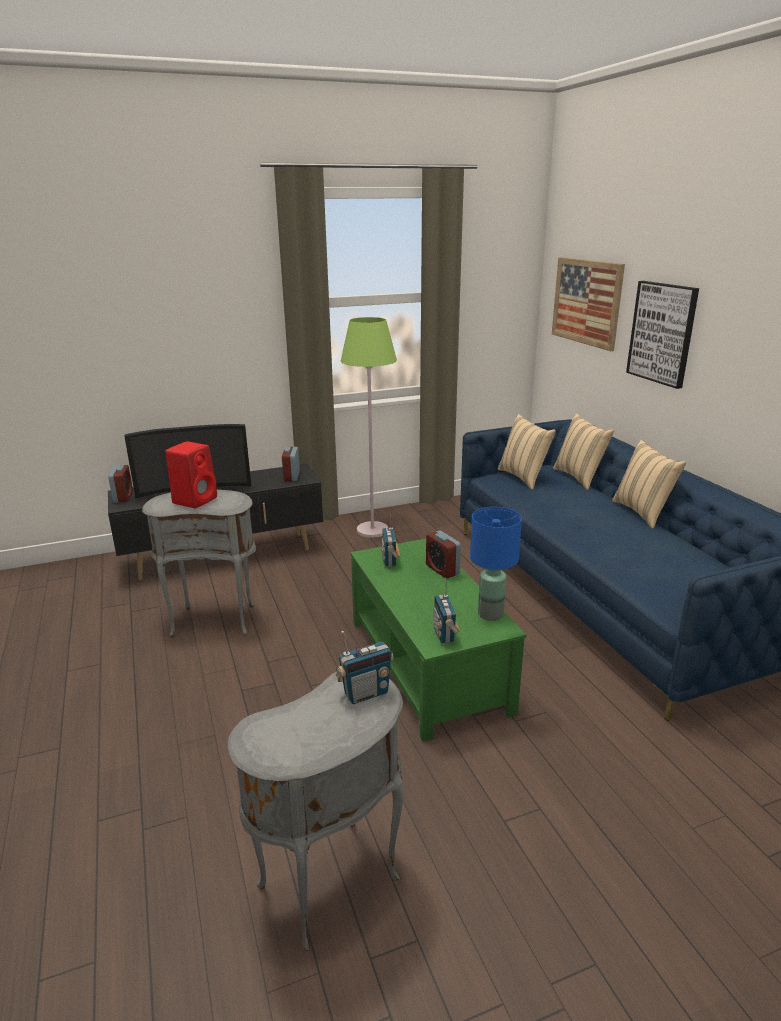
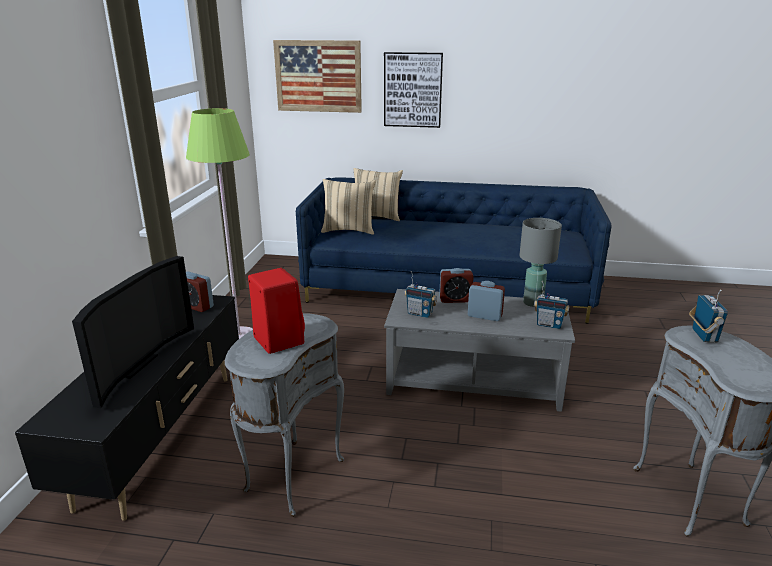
camera: 60 degrees left, 0 degrees up
(123, 497) = (66, 421): alarm clock -> alarm clock (484, 316)
(429, 664) = (474, 378): green coffee table -> grey coffee table
(490, 614) = (533, 303): blue table lamp -> grey table lamp
(643, 512) = (453, 220): beige pillow -> none

